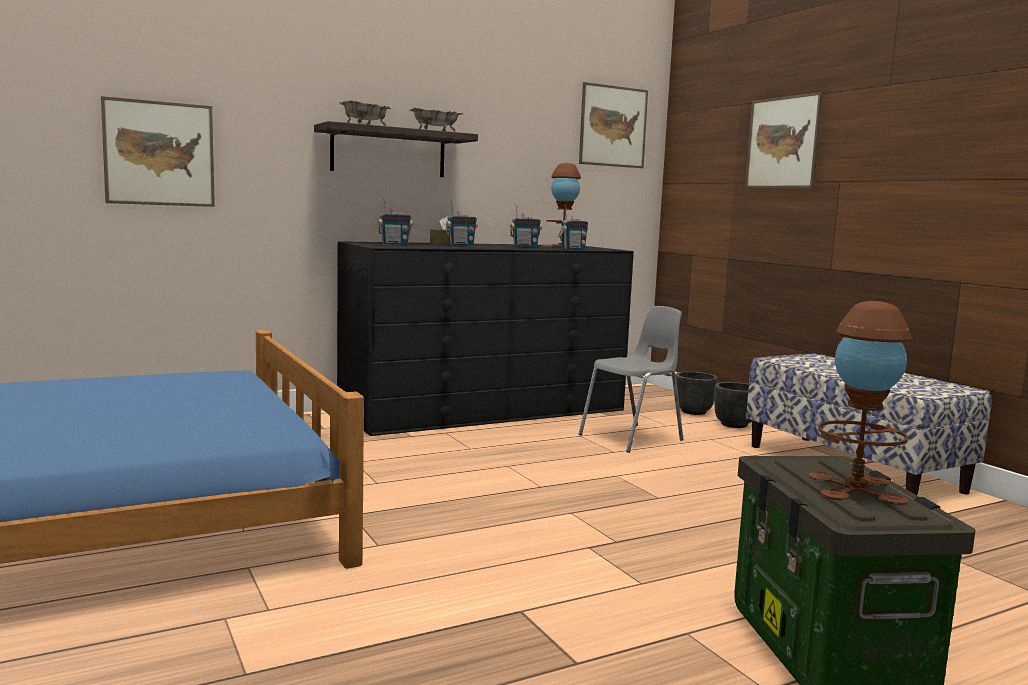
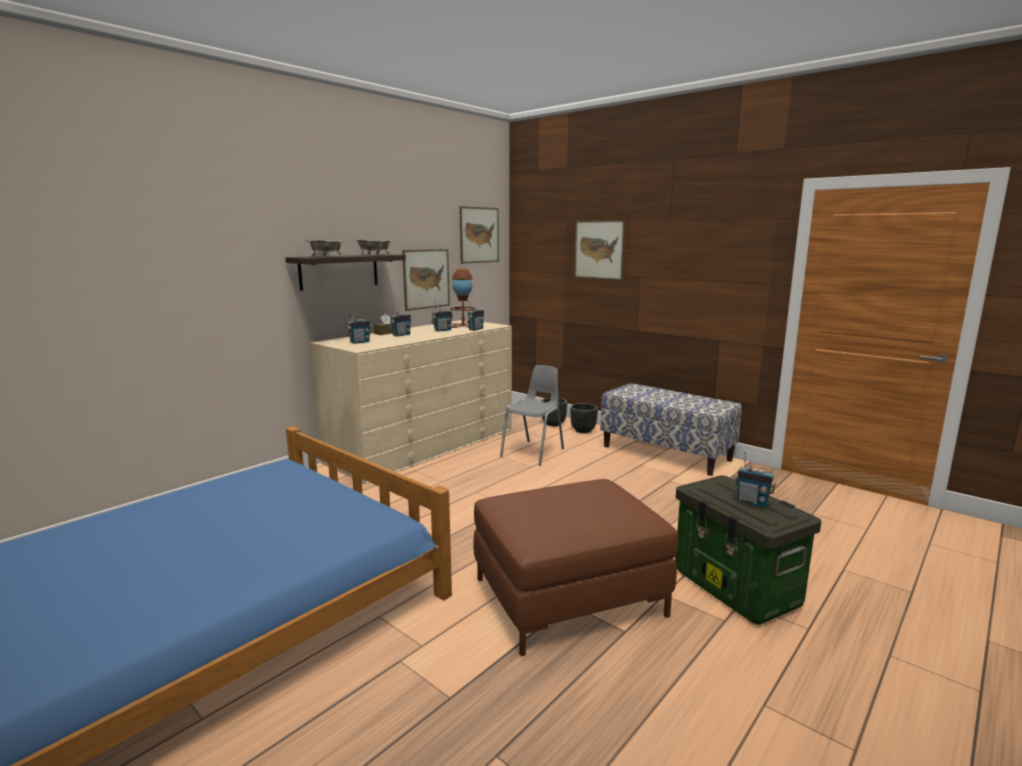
camera: 20 degrees left, 5 degrees up
(159, 153) = (170, 294): picture -> picture (426, 279)
(484, 410) = (424, 445): black dresser -> beige dresser
(527, 603) = (568, 597): none -> brown ottoman
(855, 488) = (752, 502): brown table lamp -> radio

